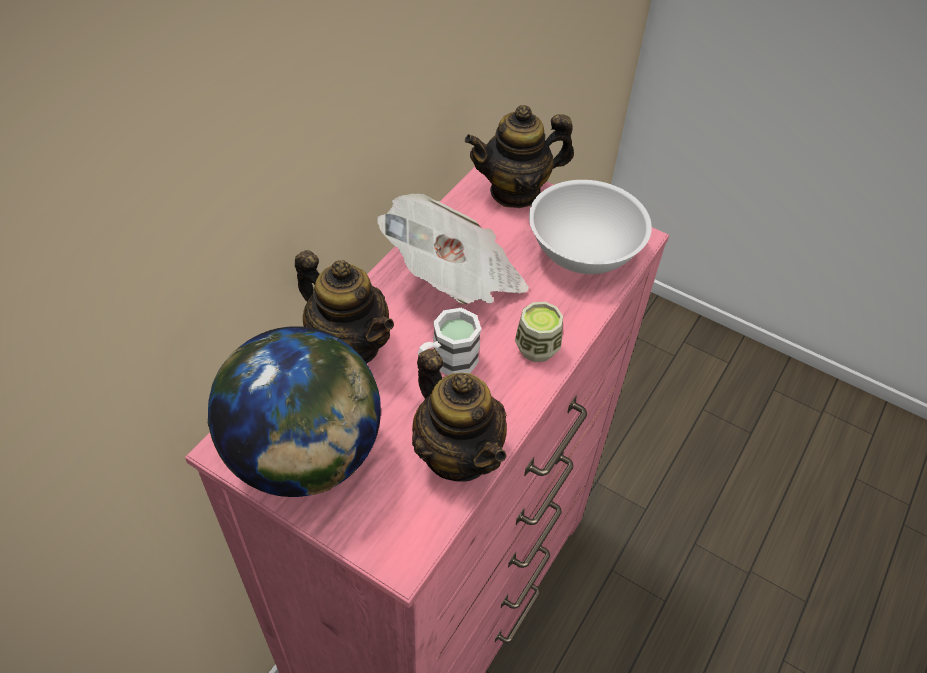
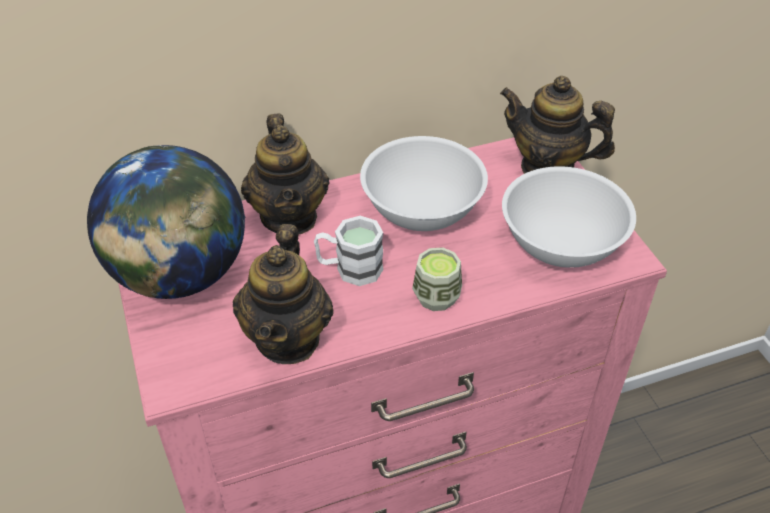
camera: 40 degrees right, 5 degrees down
(455, 278) = (423, 209): newspaper -> white bowl

